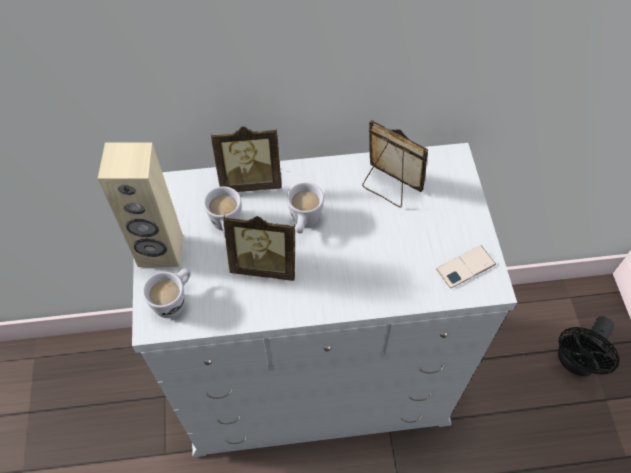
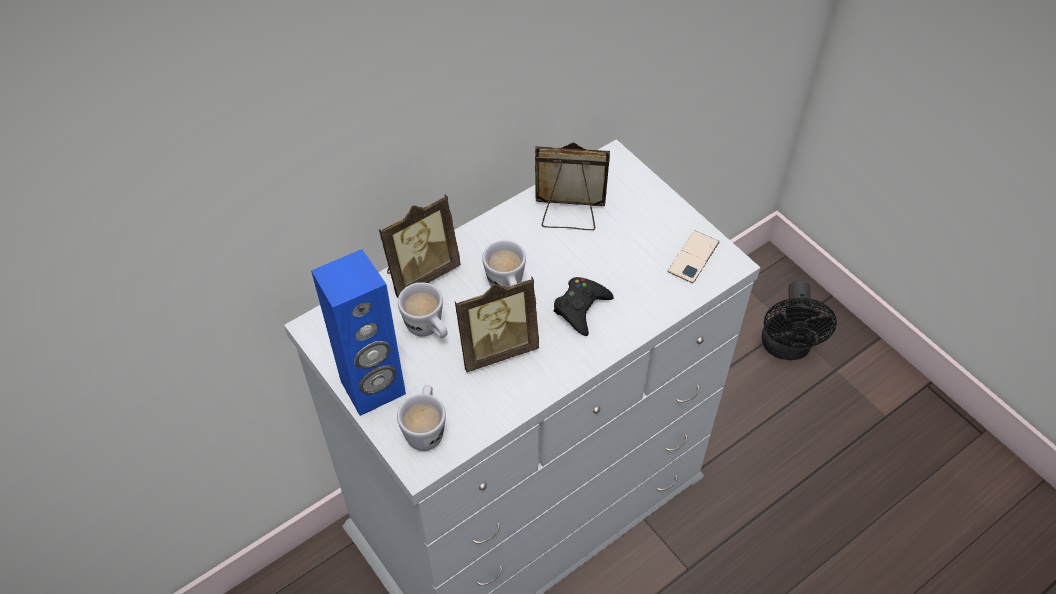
camera: 30 degrees left, 5 degrees down
(160, 251) = (373, 388): beige speaker -> blue speaker
(348, 265) = (581, 308): none -> black game controller

